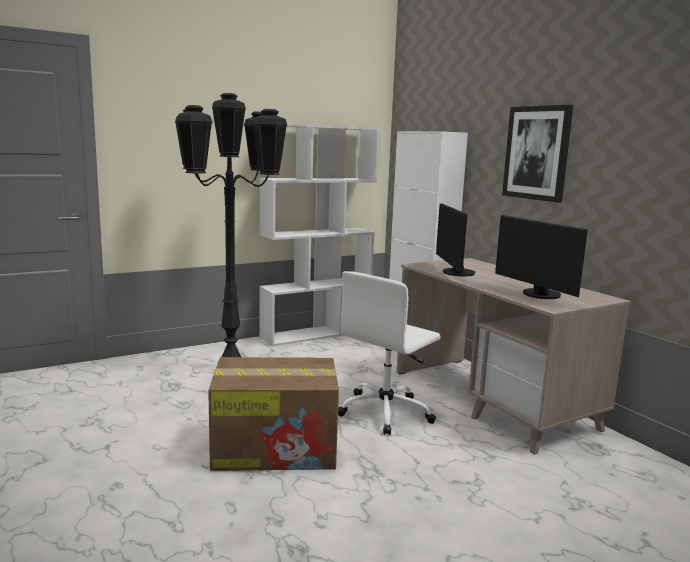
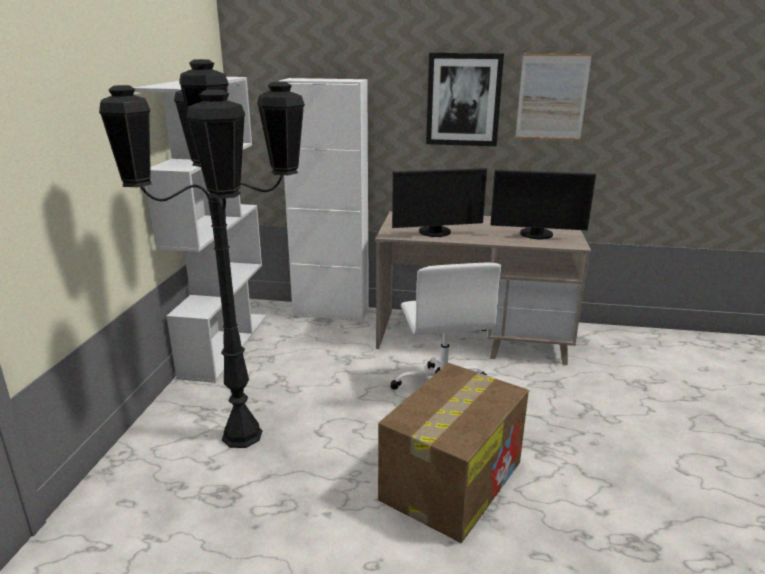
camera: 50 degrees left, 10 degrees up
(455, 272) = (436, 233): monitor -> monitor turned 45 degrees counterclockwise
(616, 151) = (552, 97): none -> picture

